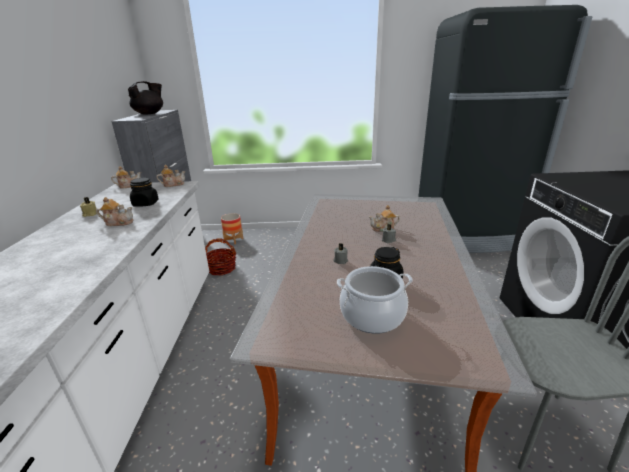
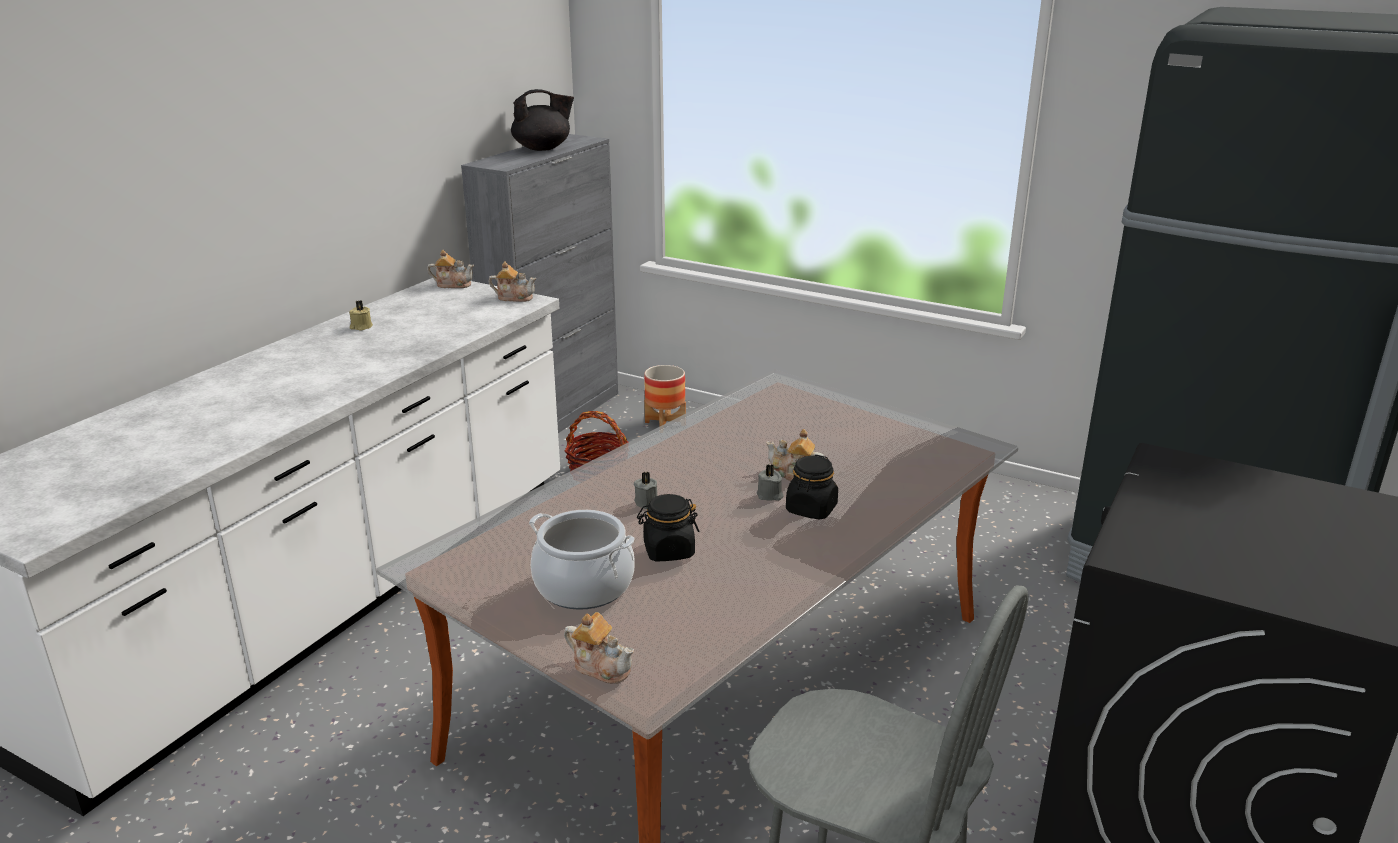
camera: 30 degrees right, 0 degrees up
(119, 222) = (380, 351): teapot -> teapot (601, 667)
(146, 204) = (441, 327): black jar -> black jar (811, 509)

